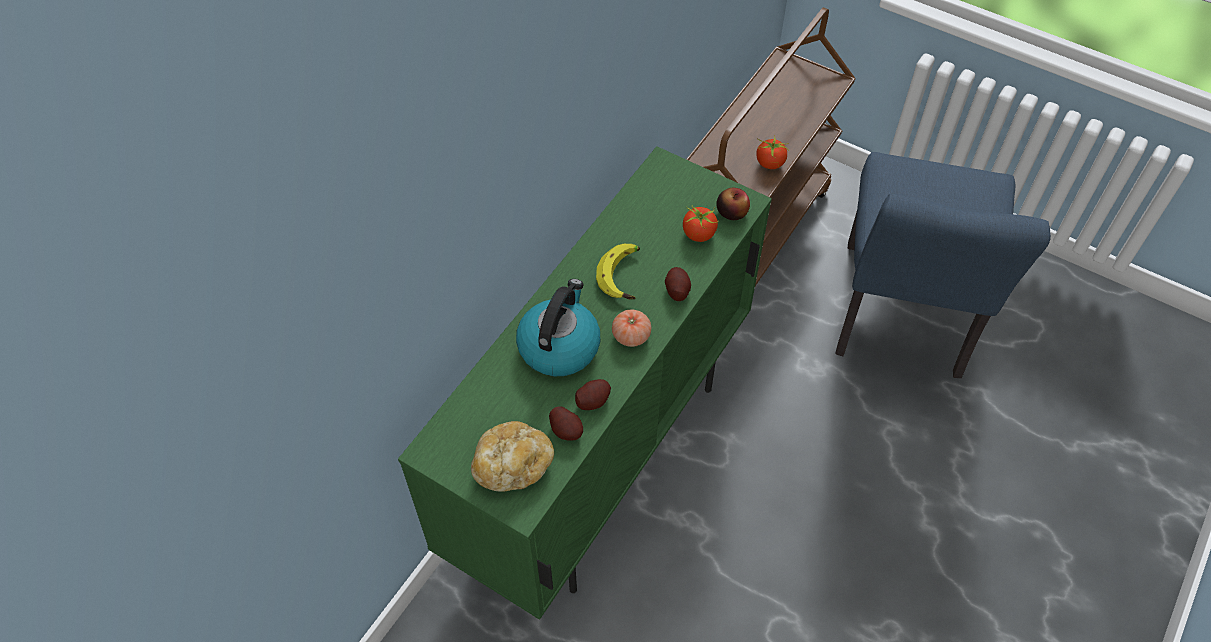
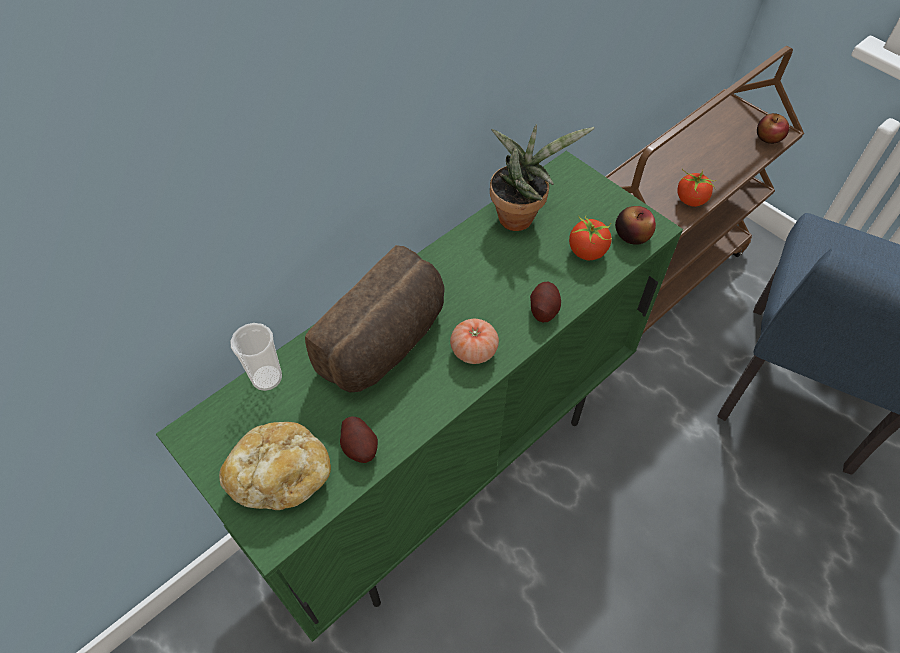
camera: 15 degrees right, 0 degrees up
(471, 395) = (267, 378): none -> cup
(559, 346) = (387, 343): kettle -> bread
(593, 400) = (404, 418): potato -> none
(624, 276) = (488, 280): banana -> none
(634, 214) = (520, 215): none -> potted plant
(825, 89) = (768, 137): none -> apple

